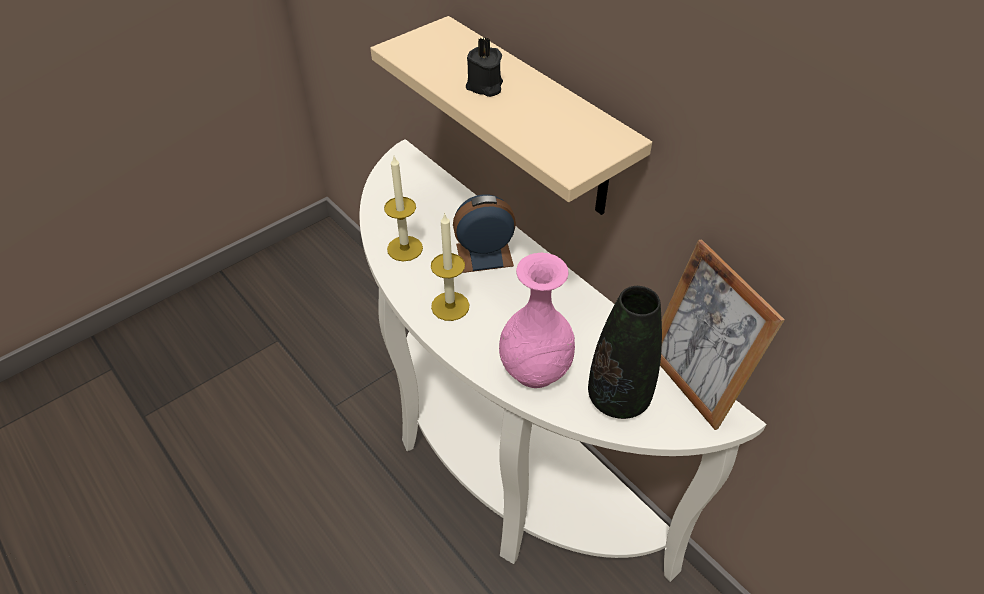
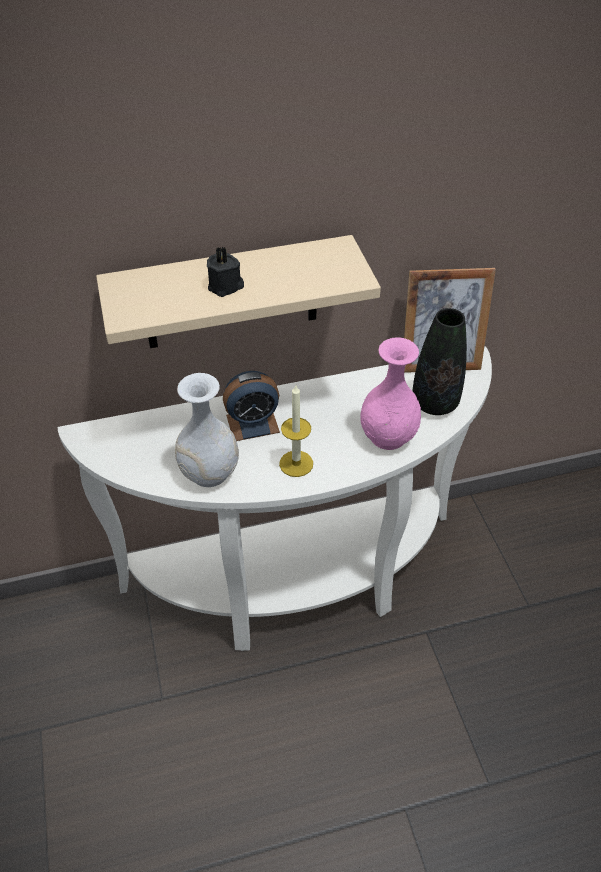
camera: 65 degrees left, 0 degrees up
(405, 248) = (209, 472): candle -> white vase
(484, 255) = (252, 423): alarm clock -> alarm clock turned 120 degrees counterclockwise

